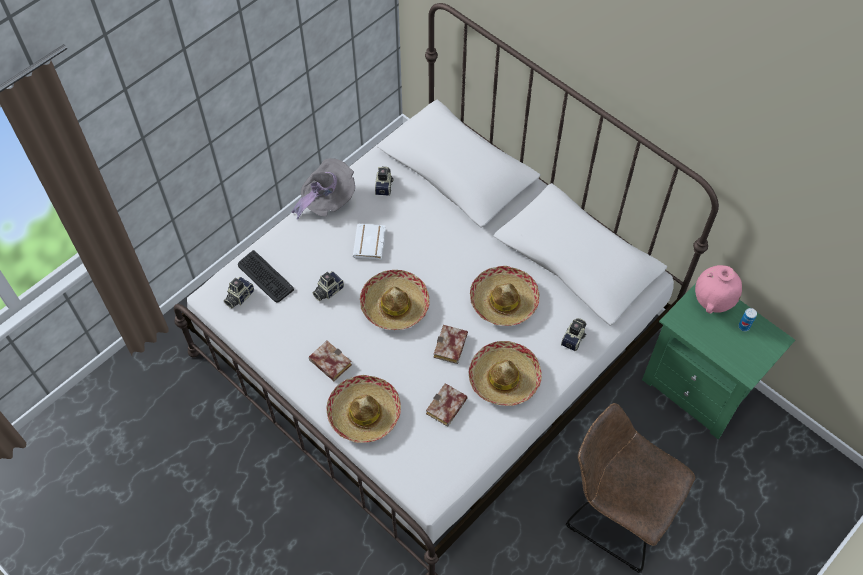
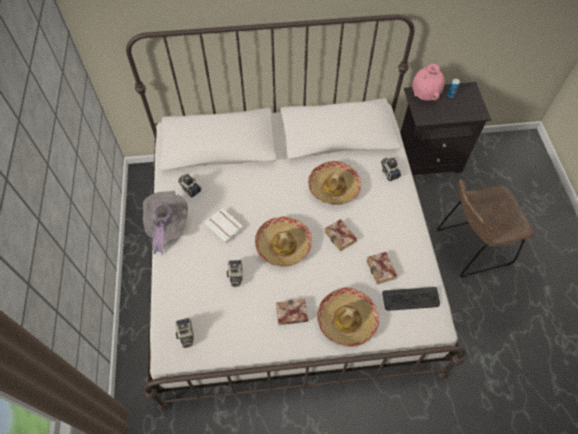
camera: 50 degrees left, 0 degrees up
(265, 277) = (187, 306): keyboard -> keyboard (410, 299)
(504, 378) = (386, 225): hat -> none
(699, 388) = (426, 158): green nightstand -> black nightstand

